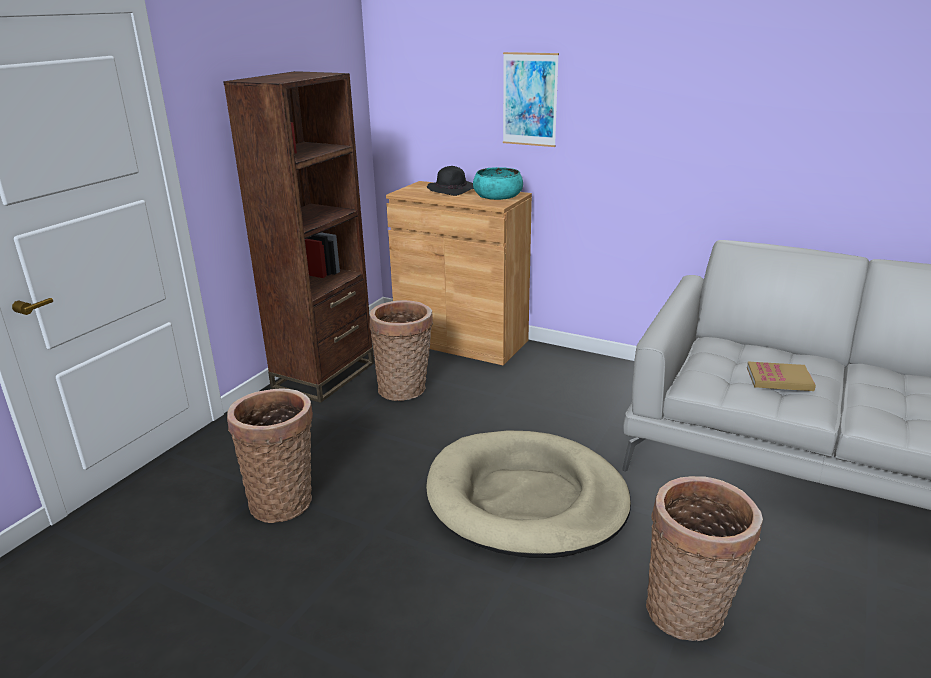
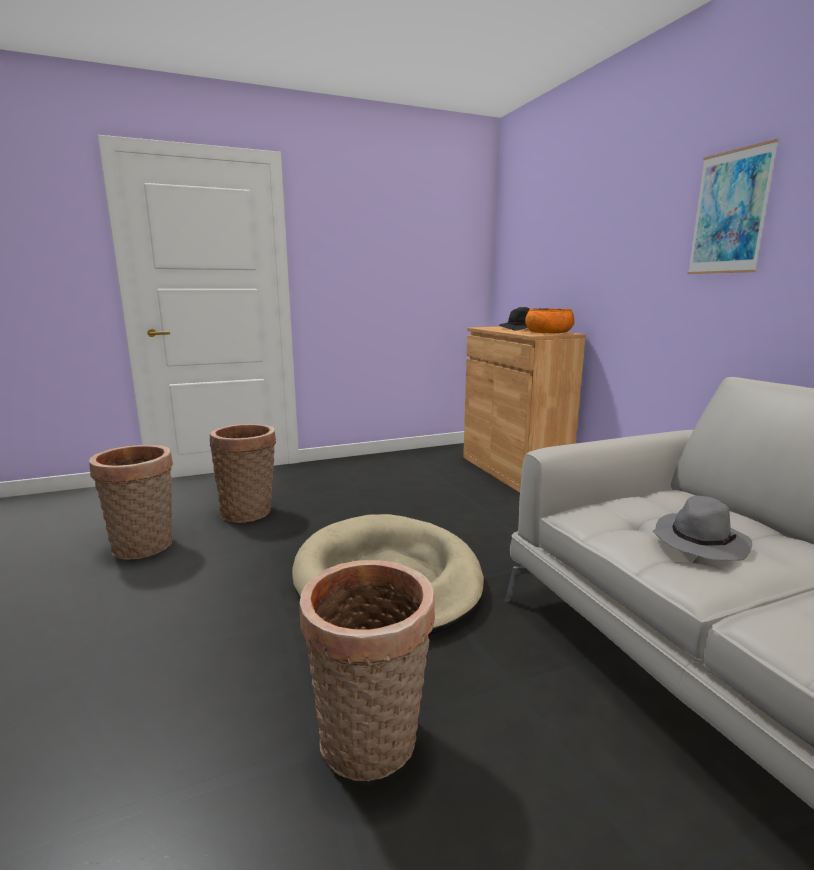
camera: 40 degrees right, 10 degrees down
(324, 375) = (385, 462): brown bookcase -> none
(405, 389) = (422, 484): basket -> basket (145, 548)
(497, 196) = (548, 332): turquoise bowl -> orange bowl
(530, 99) = (592, 242): picture -> picture (730, 213)
(779, 379) = (698, 542): book -> grey hat

